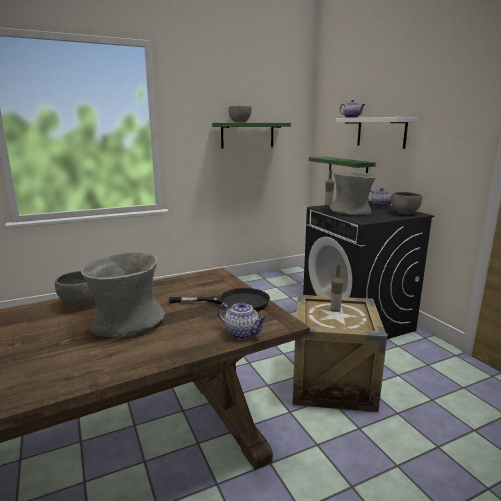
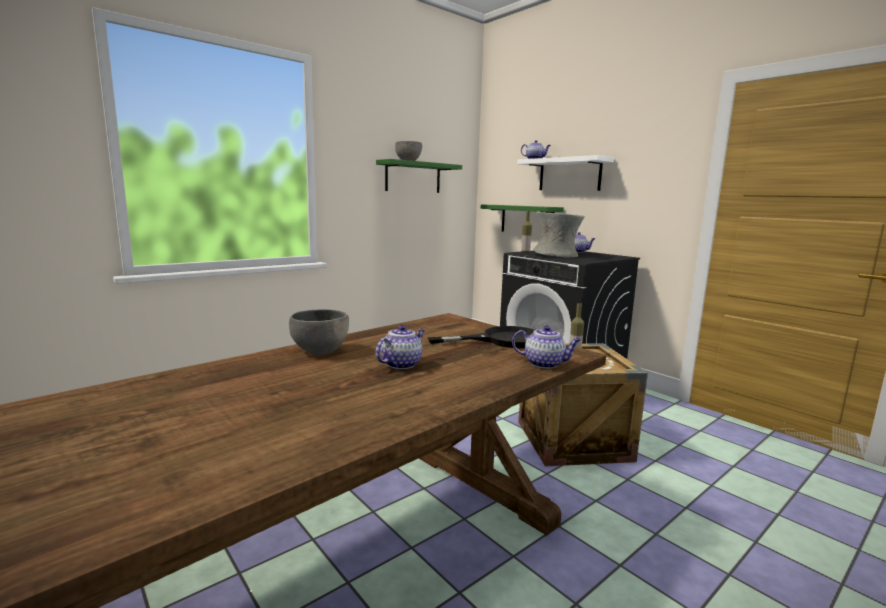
camera: 15 degrees left, 5 degrees down
(127, 323) = (401, 364): grey vase -> teapot
(404, 213) = (610, 256): grey bowl -> none

